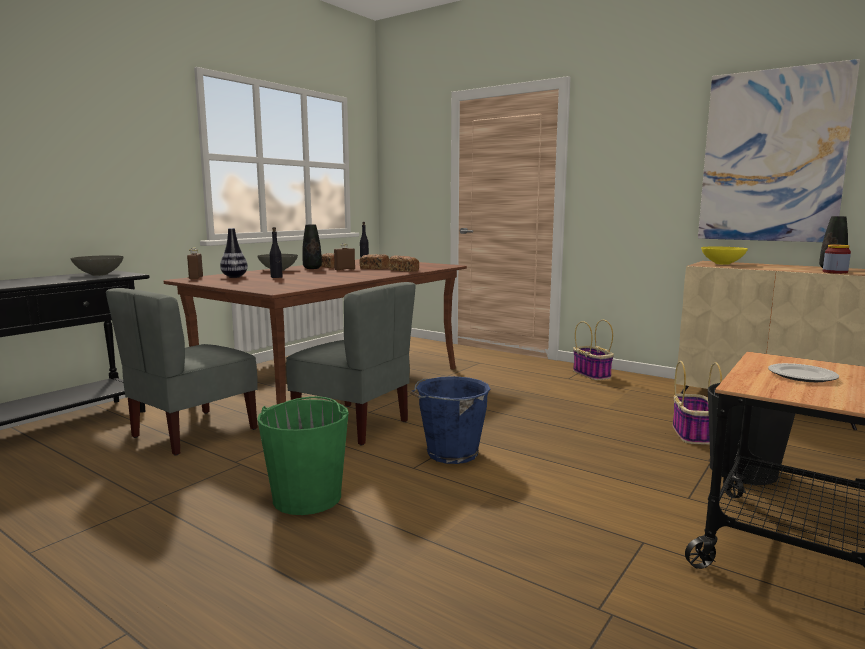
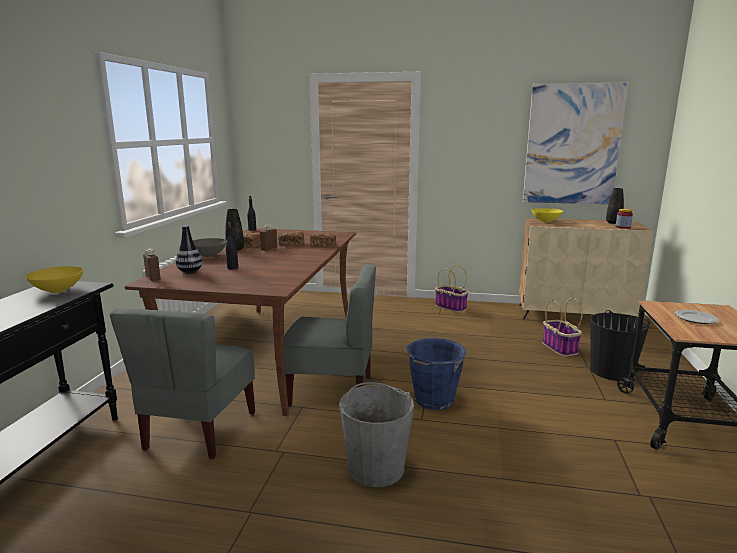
camera: 25 degrees left, 5 degrees up
(99, 274) = (58, 290): grey bowl -> yellow bowl
(307, 497) = (376, 468): green bucket -> grey bucket

